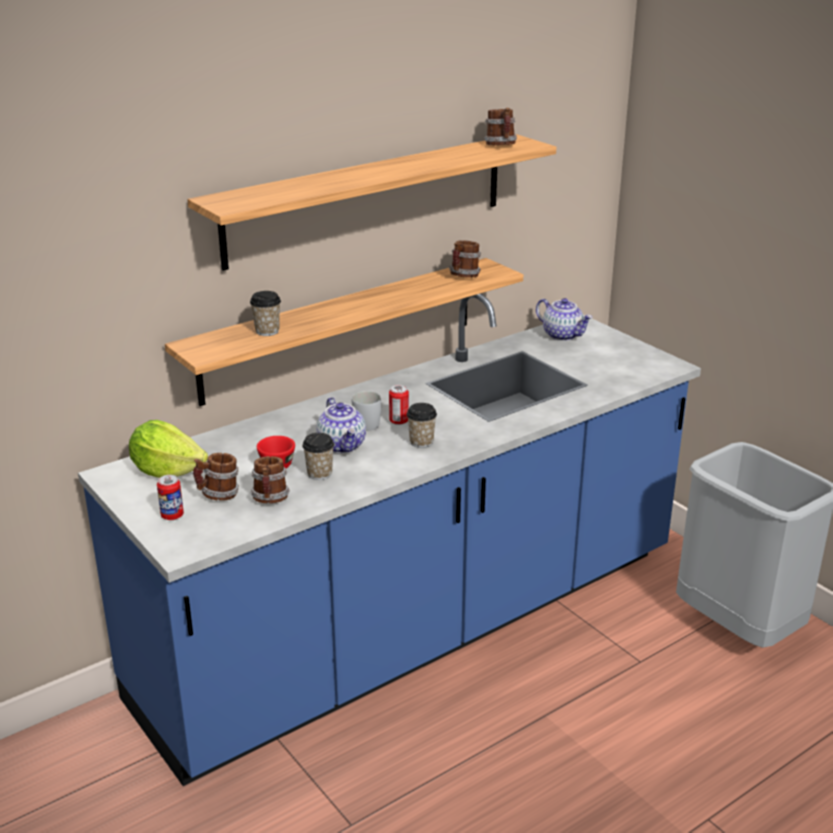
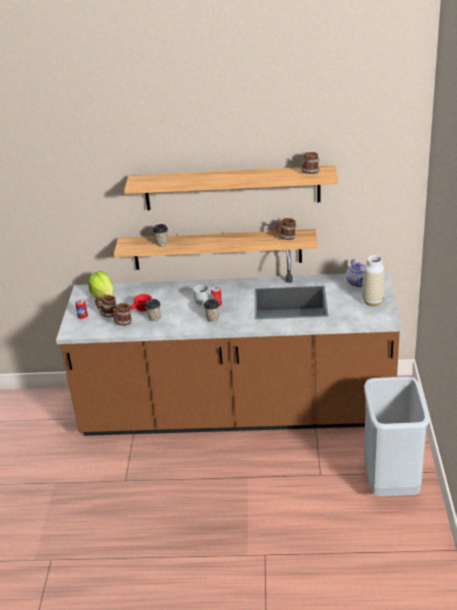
camera: 40 degrees right, 5 degrees up
(342, 445) = (179, 308): teapot -> none
(416, 629) = (236, 413): blue counter -> brown counter
(617, 351) = (372, 302): none -> vase

